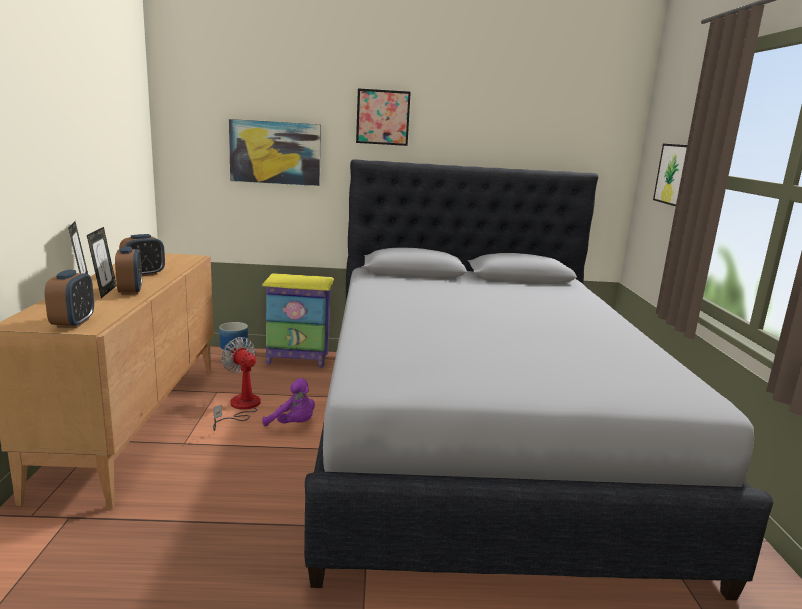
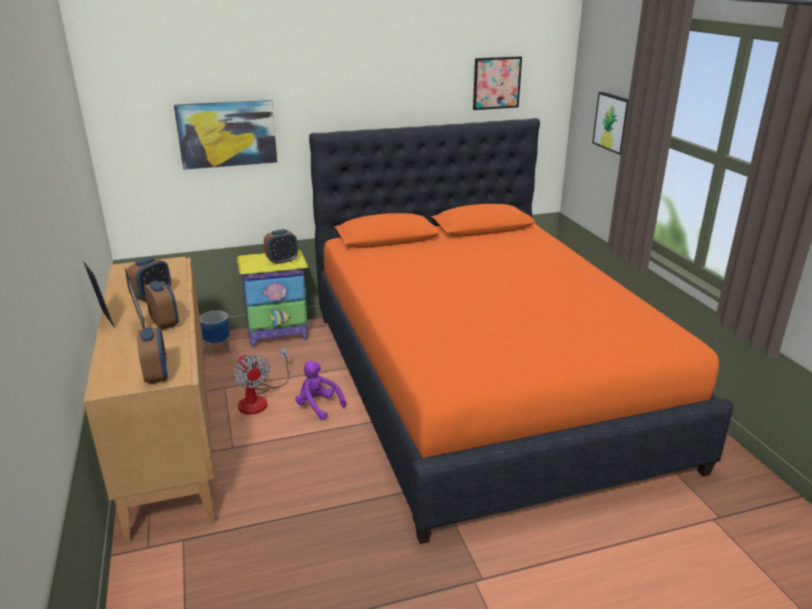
camera: 15 degrees left, 10 degrees up
(240, 408) = (259, 399): fan -> fan turned 150 degrees counterclockwise
(293, 424) = (318, 406): purple plush toy -> purple plush toy turned 150 degrees counterclockwise
(308, 281) = (282, 260): none -> alarm clock
(383, 117) = (333, 85): picture -> picture (496, 83)
(480, 437) = (482, 383): grey bed -> orange bed

